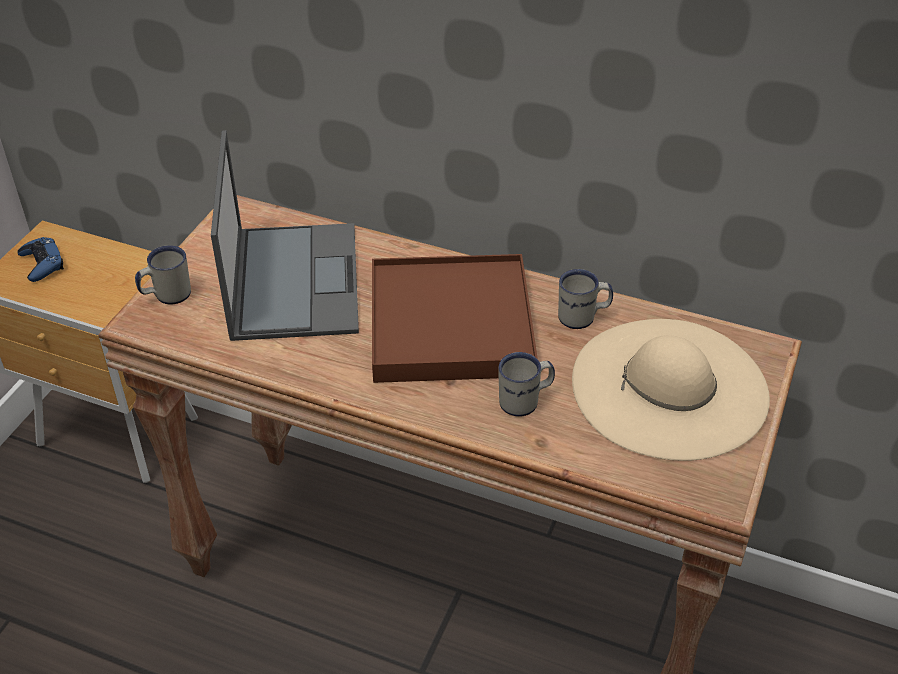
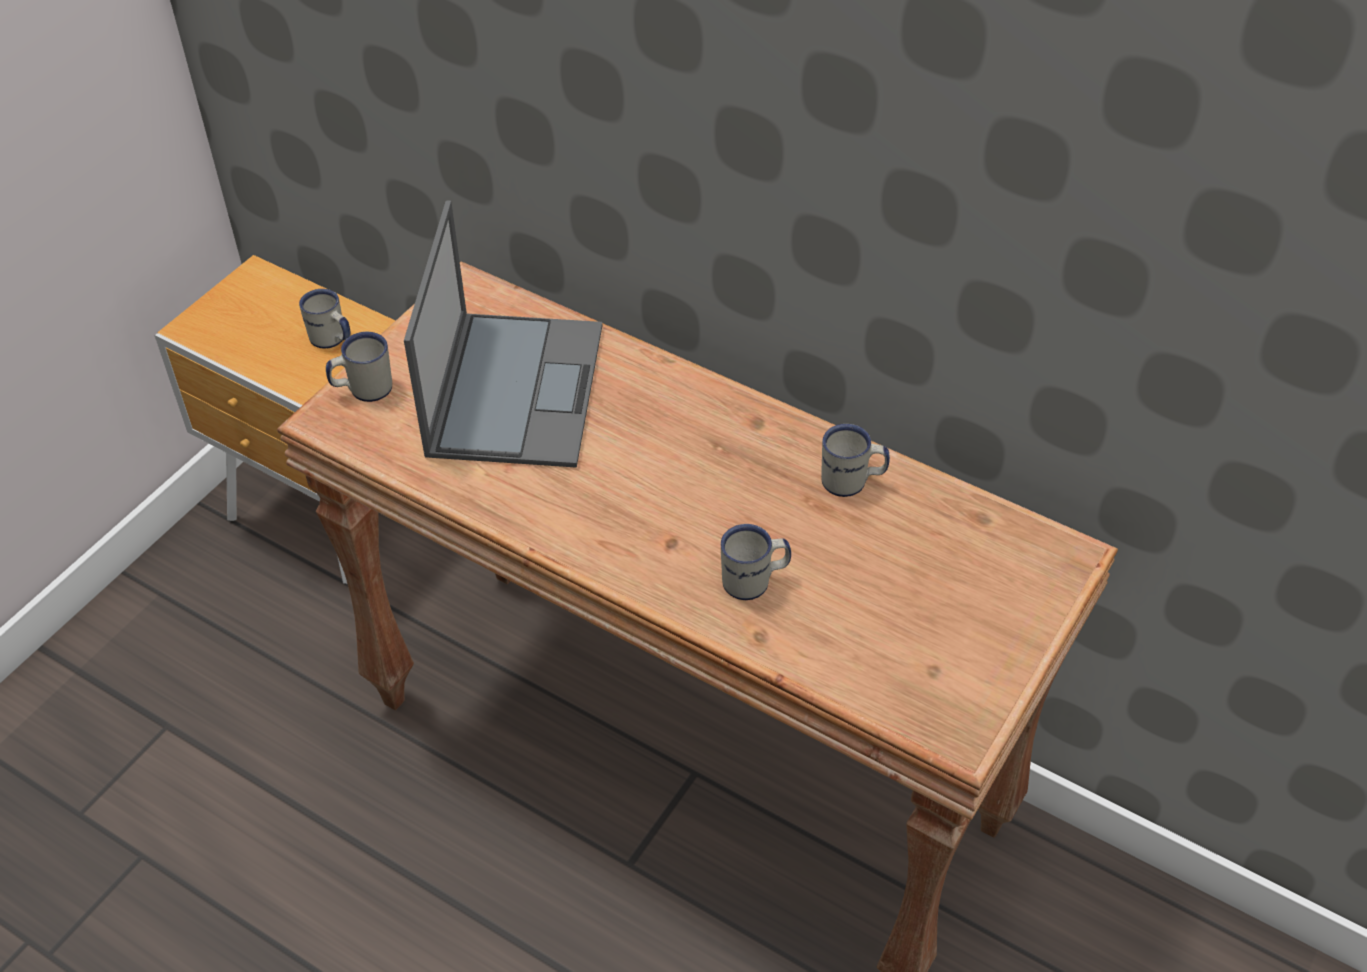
camera: 10 degrees right, 5 degrees up
(42, 263) = (244, 312): blue game controller -> none
(120, 276) = (332, 340): none -> white mug
(451, 325) = (689, 471): brown tray -> none
(669, 387) = (933, 587): beige hat -> none

